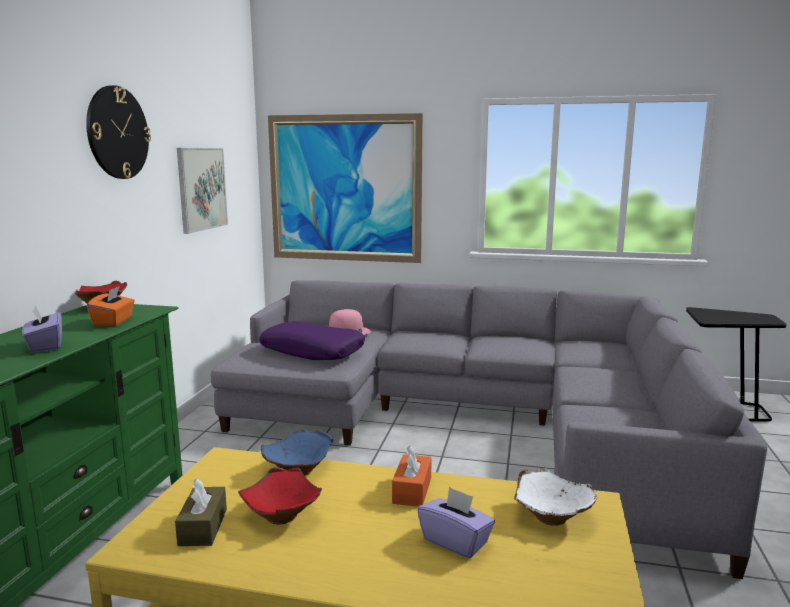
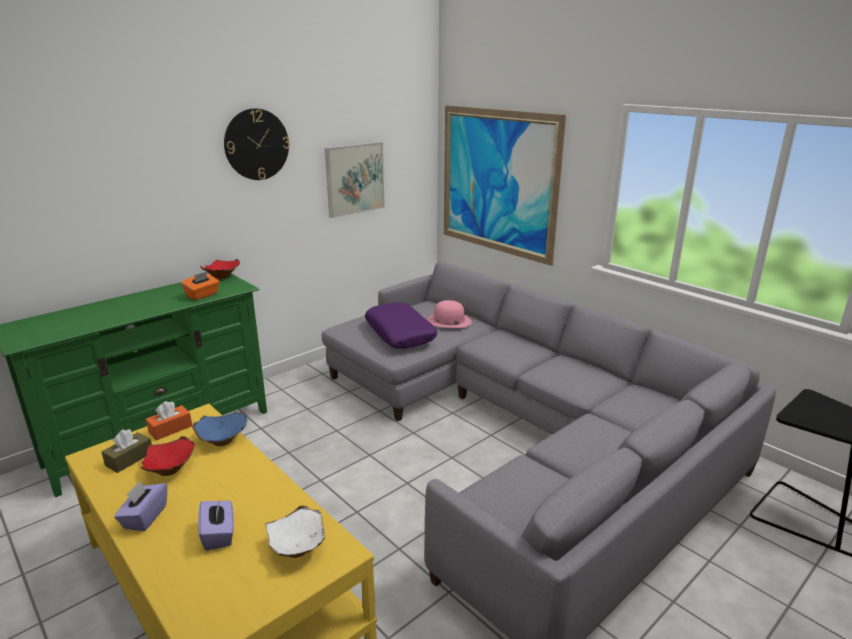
camera: 35 degrees right, 10 degrees up
(45, 346) = (140, 309): purple tissue box -> purple tissue box (144, 517)
(412, 490) = (254, 486): orange tissue box -> orange tissue box (170, 429)

